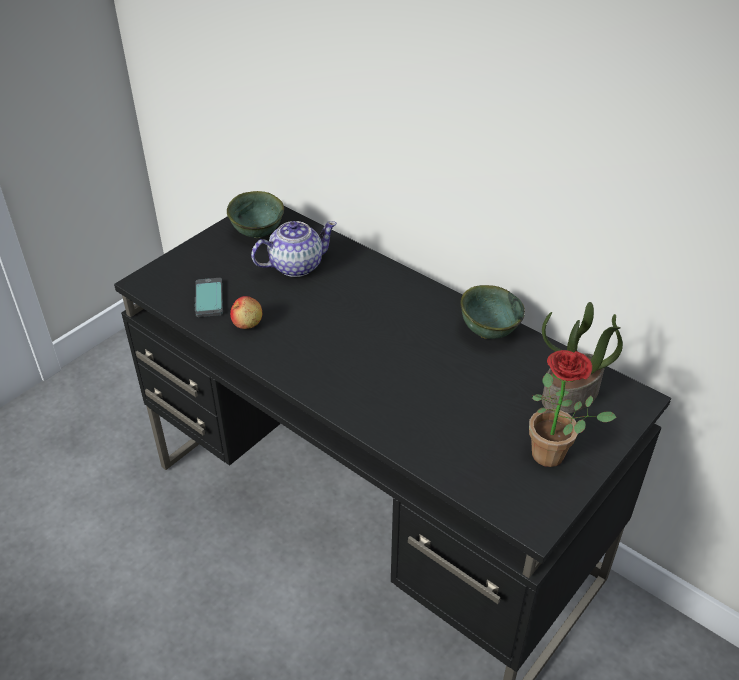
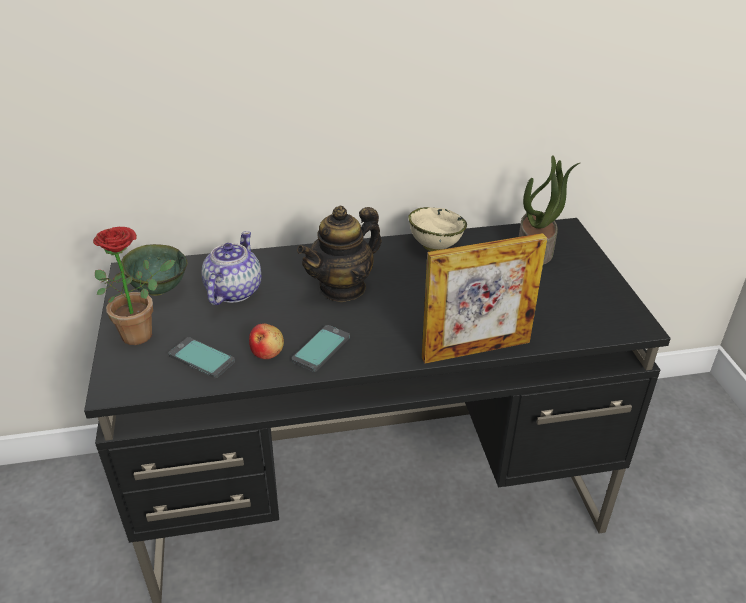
camera: 50 degrees left, 5 degrees down
(280, 346) = (321, 349): none -> phone
(365, 314) = (343, 287): none -> teapot
(372, 431) = (476, 350): none -> picture frame
(488, 331) = (434, 246): green bowl -> beige bowl
(555, 456) = (584, 284): potted plant -> potted plant (144, 333)

